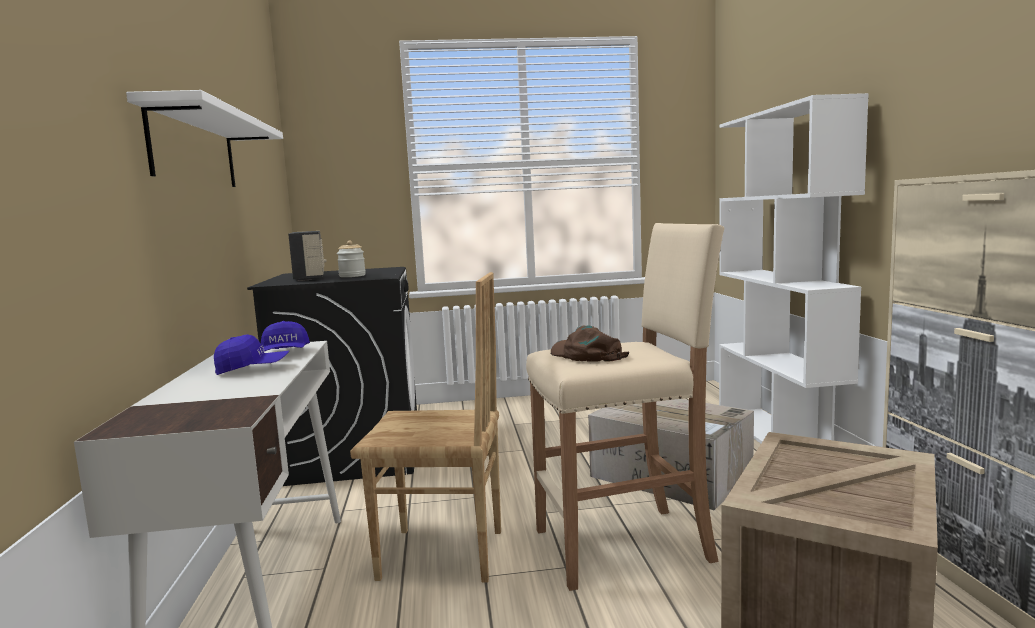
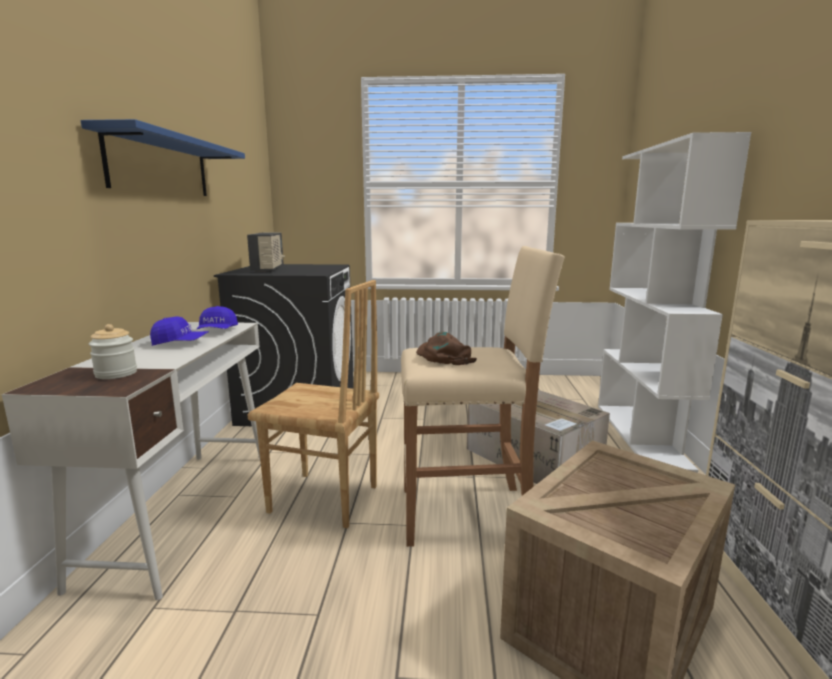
camera: 10 degrees right, 5 degrees up
(195, 150) = (161, 166): white shelf -> blue shelf
(352, 276) = (298, 270): jar -> jar (116, 374)

